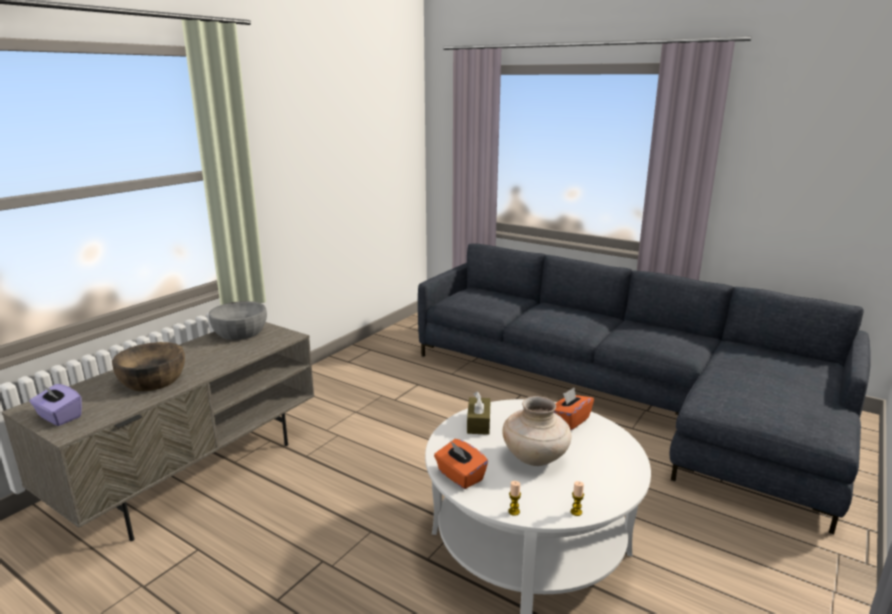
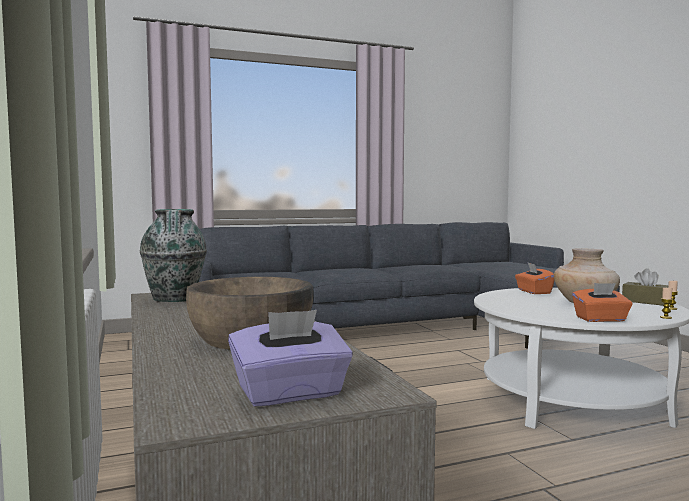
camera: 55 degrees left, 15 degrees down
(240, 332) = (174, 299): grey bowl -> vase
(478, 423) = (510, 305): brown tissue box -> brown tissue box (645, 302)

